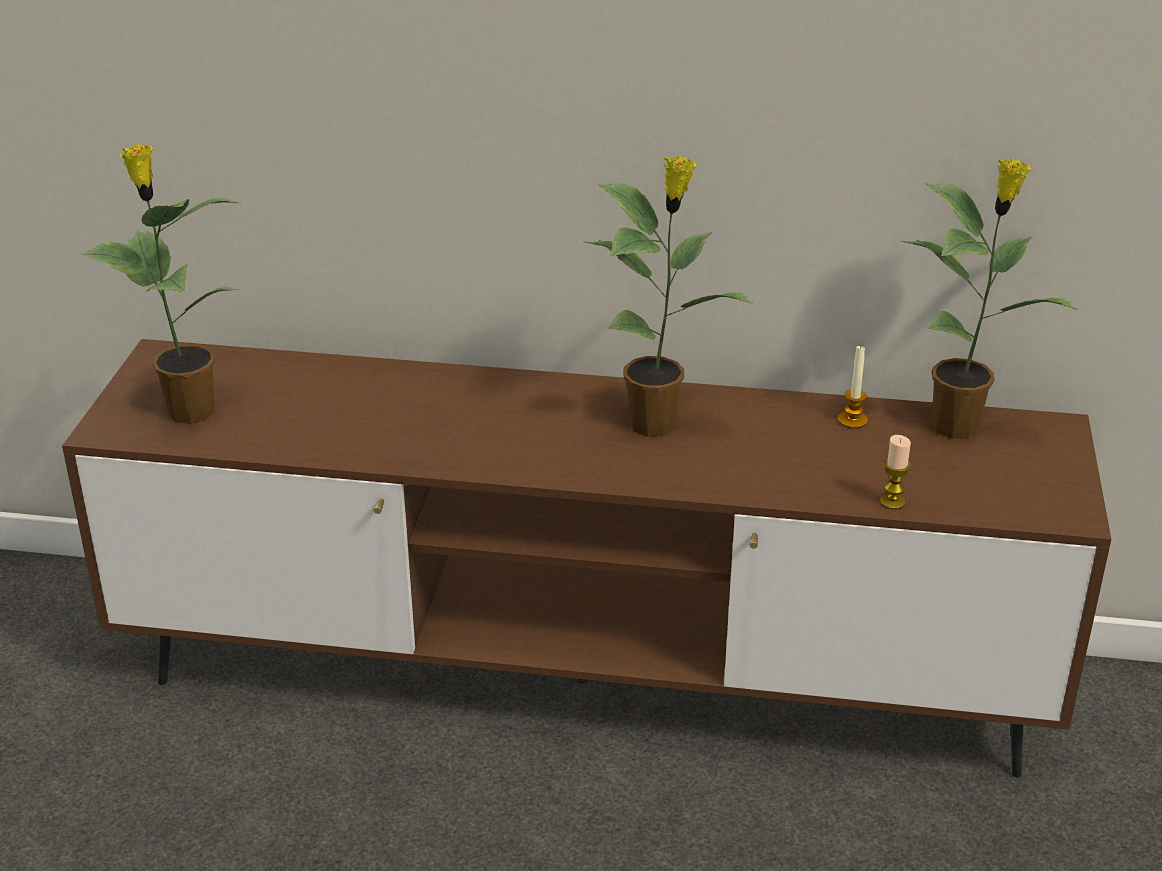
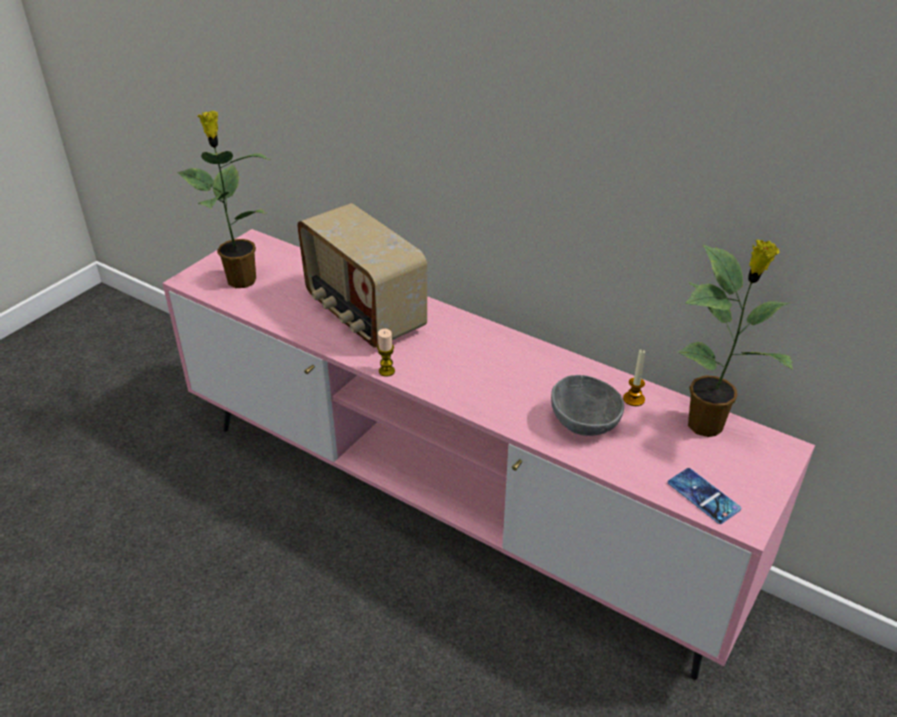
camera: 25 degrees right, 5 degrees up
(417, 411) = (363, 315): none -> radio
(581, 681) = (450, 507): brown tv stand -> pink tv stand
(656, 423) = (500, 363): potted plant -> none
(815, 461) = (585, 421): none -> grey bowl
(892, 502) = (617, 469): candle -> candle (386, 371)
(1009, 502) = (703, 496): none -> phone

